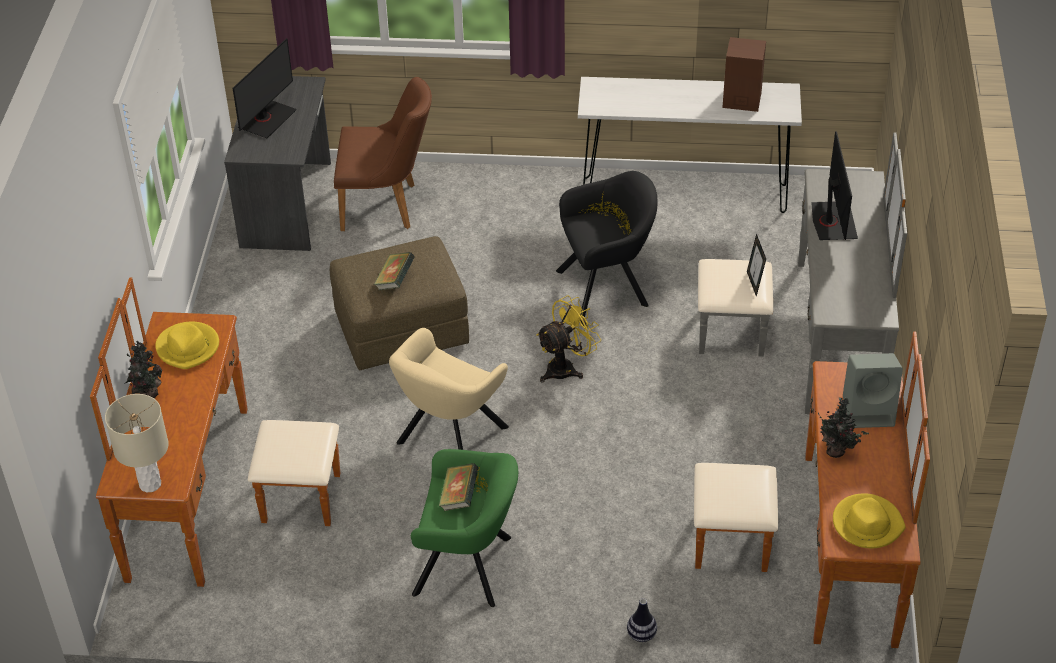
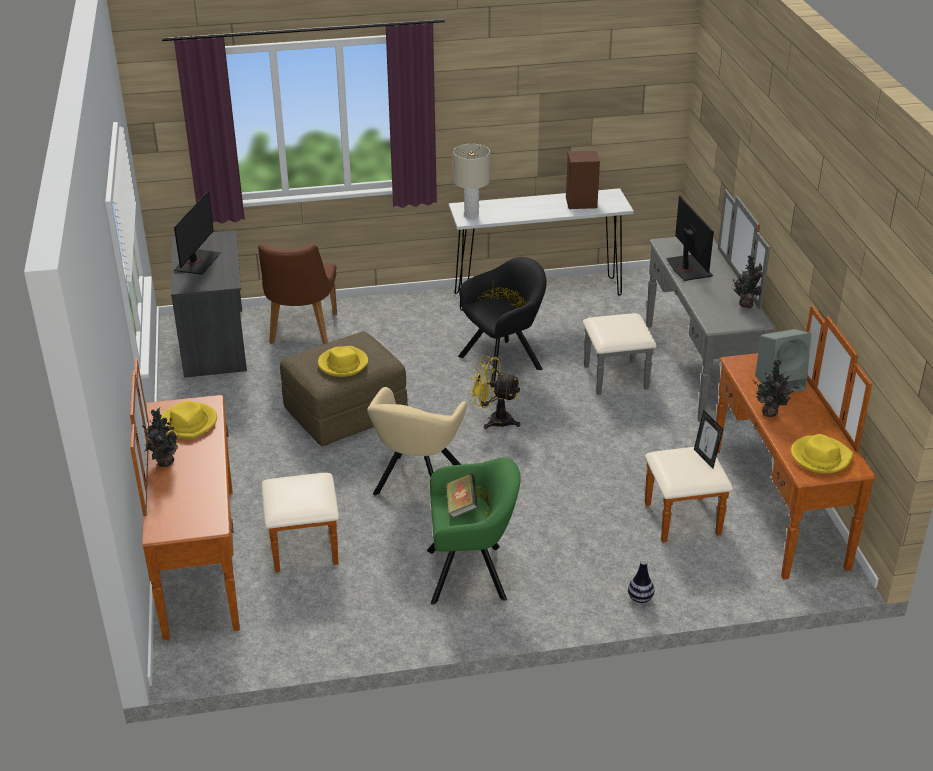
camera: 15 degrees left, 10 degrees down
(150, 484) = (190, 527): beige table lamp -> beige table lamp (471, 214)
(387, 206) = (300, 332): brown chair -> brown chair turned 105 degrees clockwise
(395, 281) = (343, 364): book -> yellow hat
(566, 367) = (494, 419): yellow fan -> yellow fan turned 105 degrees counterclockwise
(754, 283) = (635, 327): picture frame -> picture frame (705, 458)
(880, 288) = (746, 304): none -> potted plant

